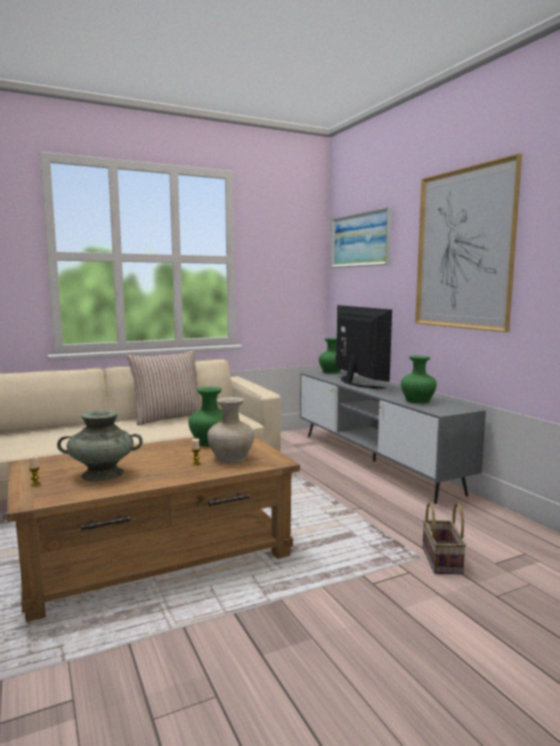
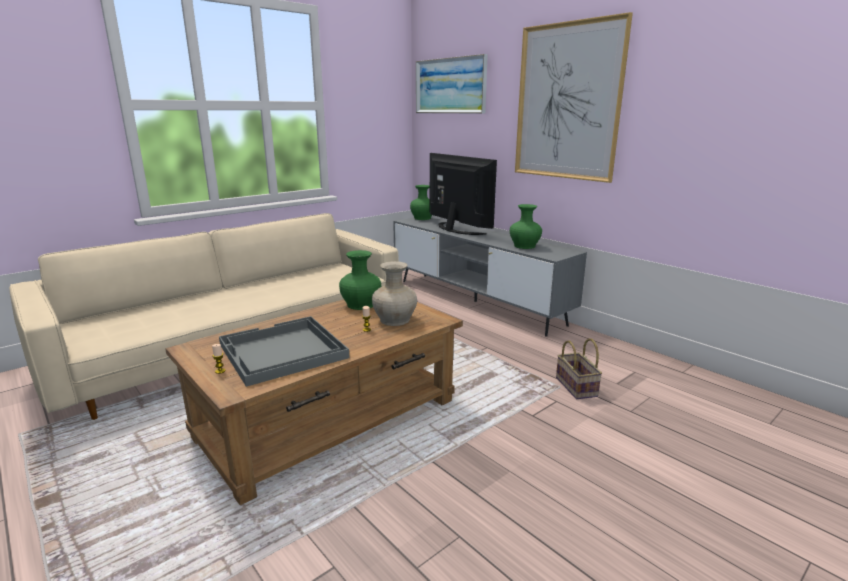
camera: 15 degrees left, 10 degrees up
(102, 474) = (282, 352): turquoise vase -> grey tray
(168, 418) = (283, 278): pillow -> none

